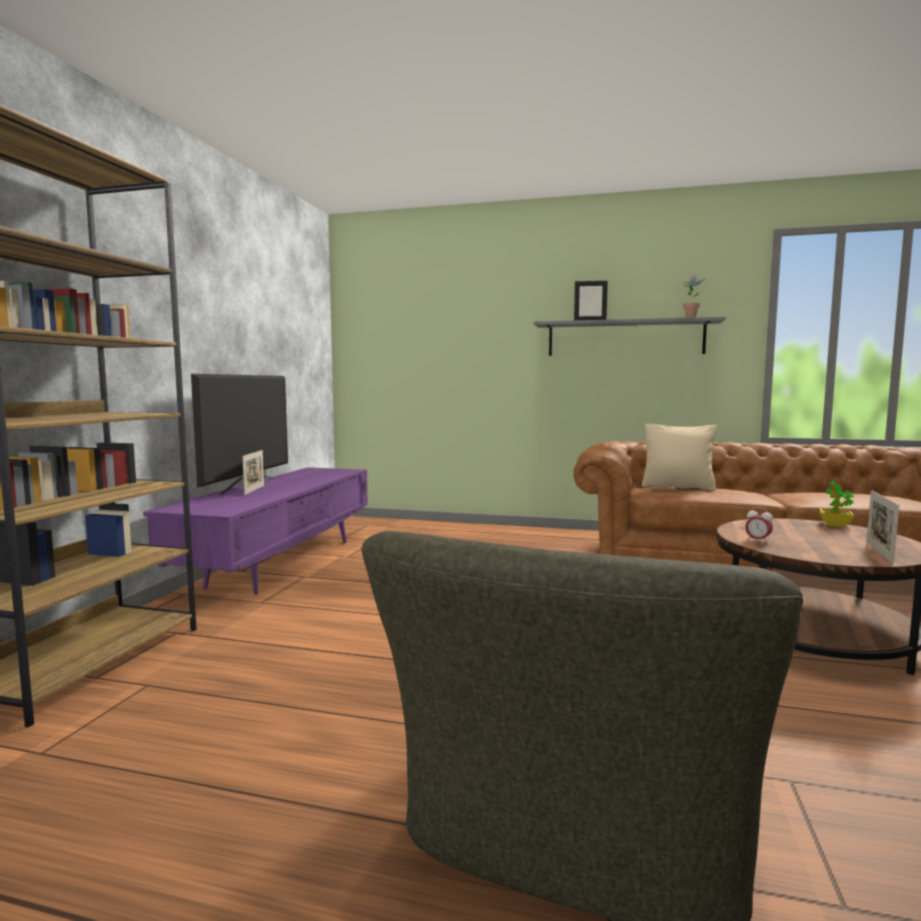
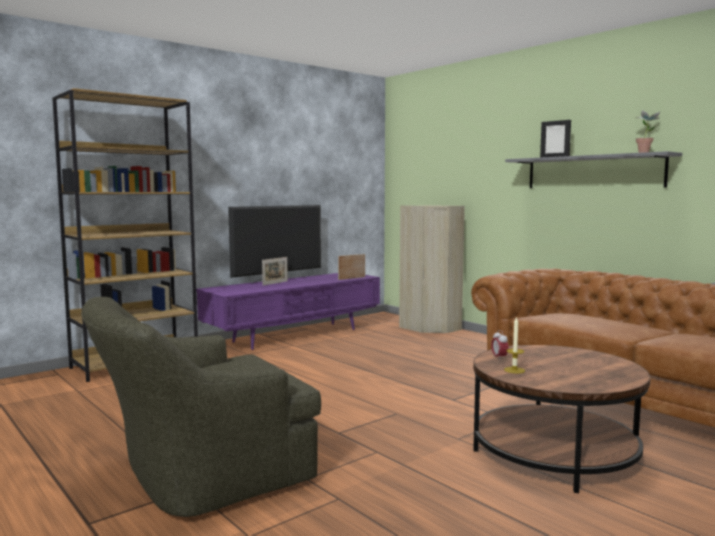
camera: 35 degrees right, 0 degrees up
(427, 526) = (430, 328): none -> beige cabinet
(677, 487) = (571, 315): beige pillow -> none
(811, 551) = (514, 370): none -> candle
(835, 525) = (618, 361): potted plant -> none
(879, 552) = (569, 381): picture frame -> picture frame (351, 278)

